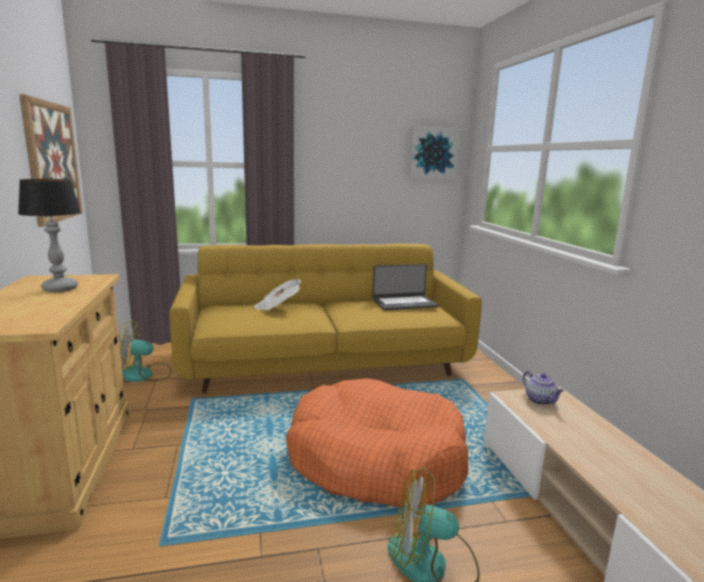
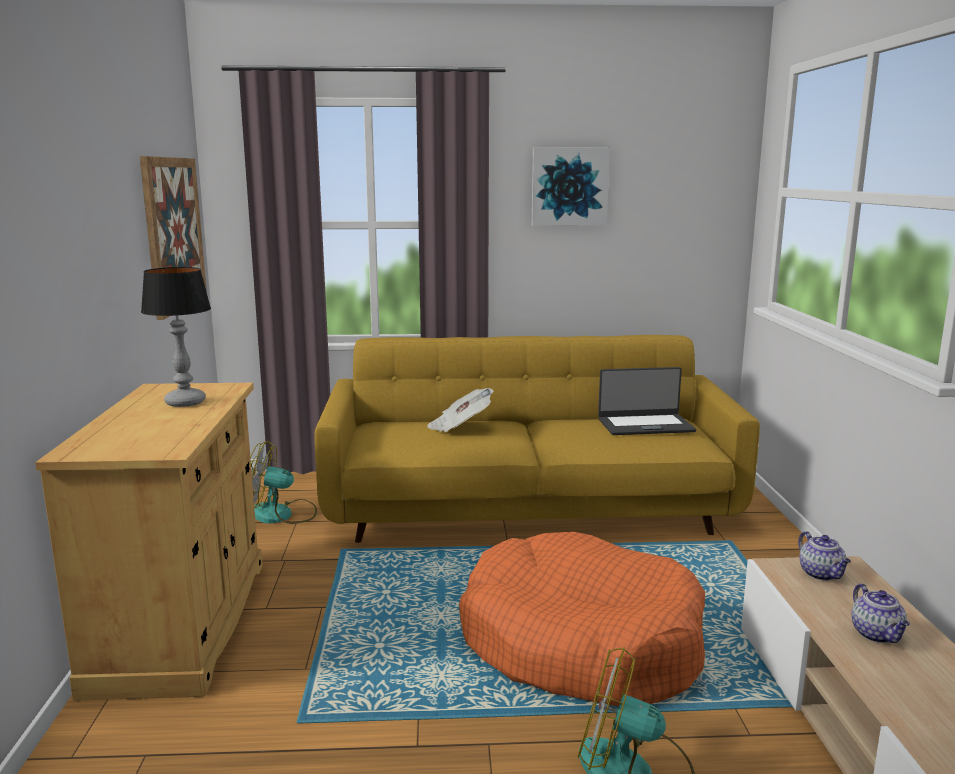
camera: 10 degrees right, 0 degrees up
(433, 152) = (699, 197): picture -> picture (569, 186)
(591, 442) = (877, 635): none -> teapot

